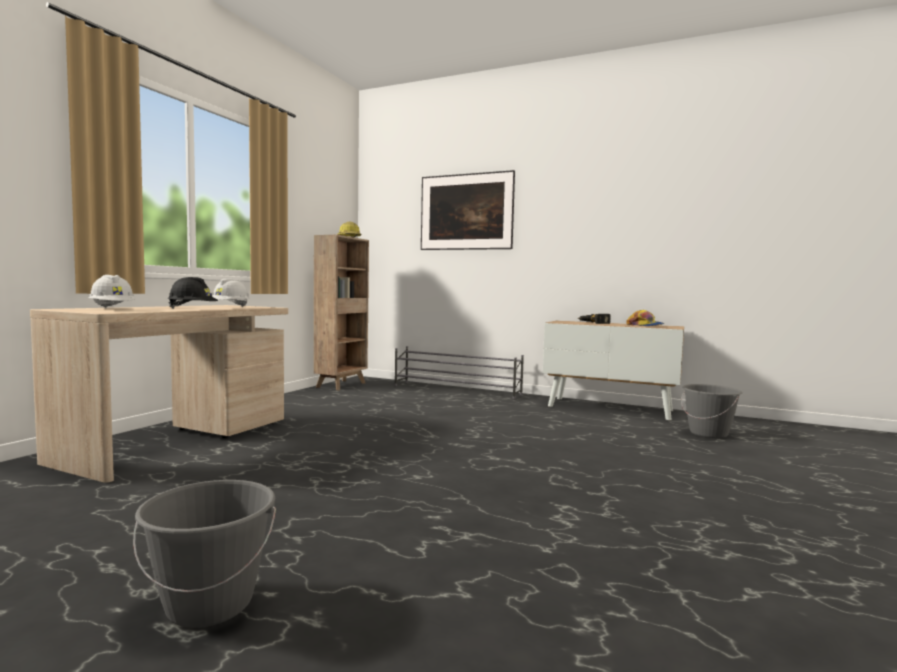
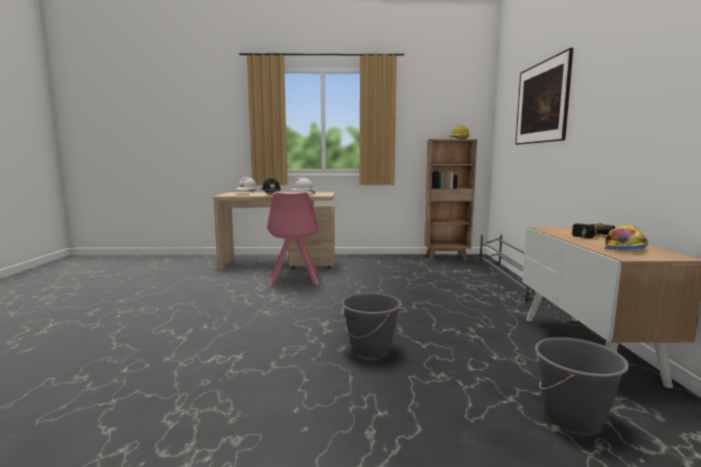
camera: 65 degrees right, 5 degrees up
(210, 604) = (111, 310): grey bucket -> grey bucket (371, 349)
(293, 445) = (294, 279): none -> pink chair

